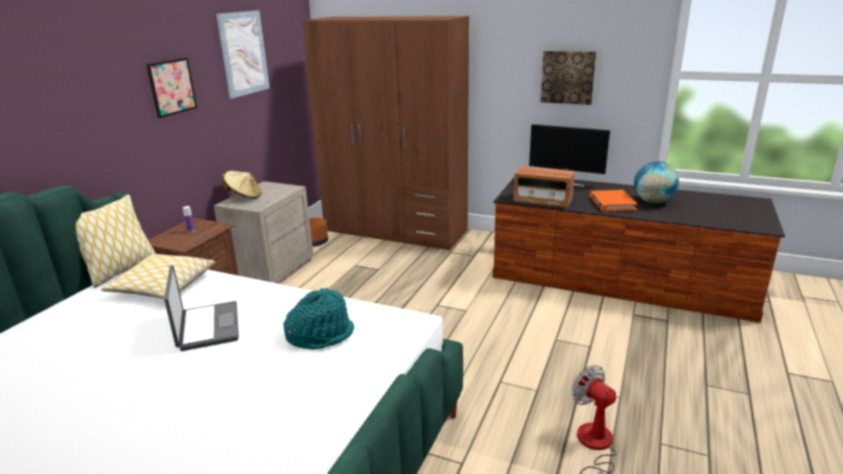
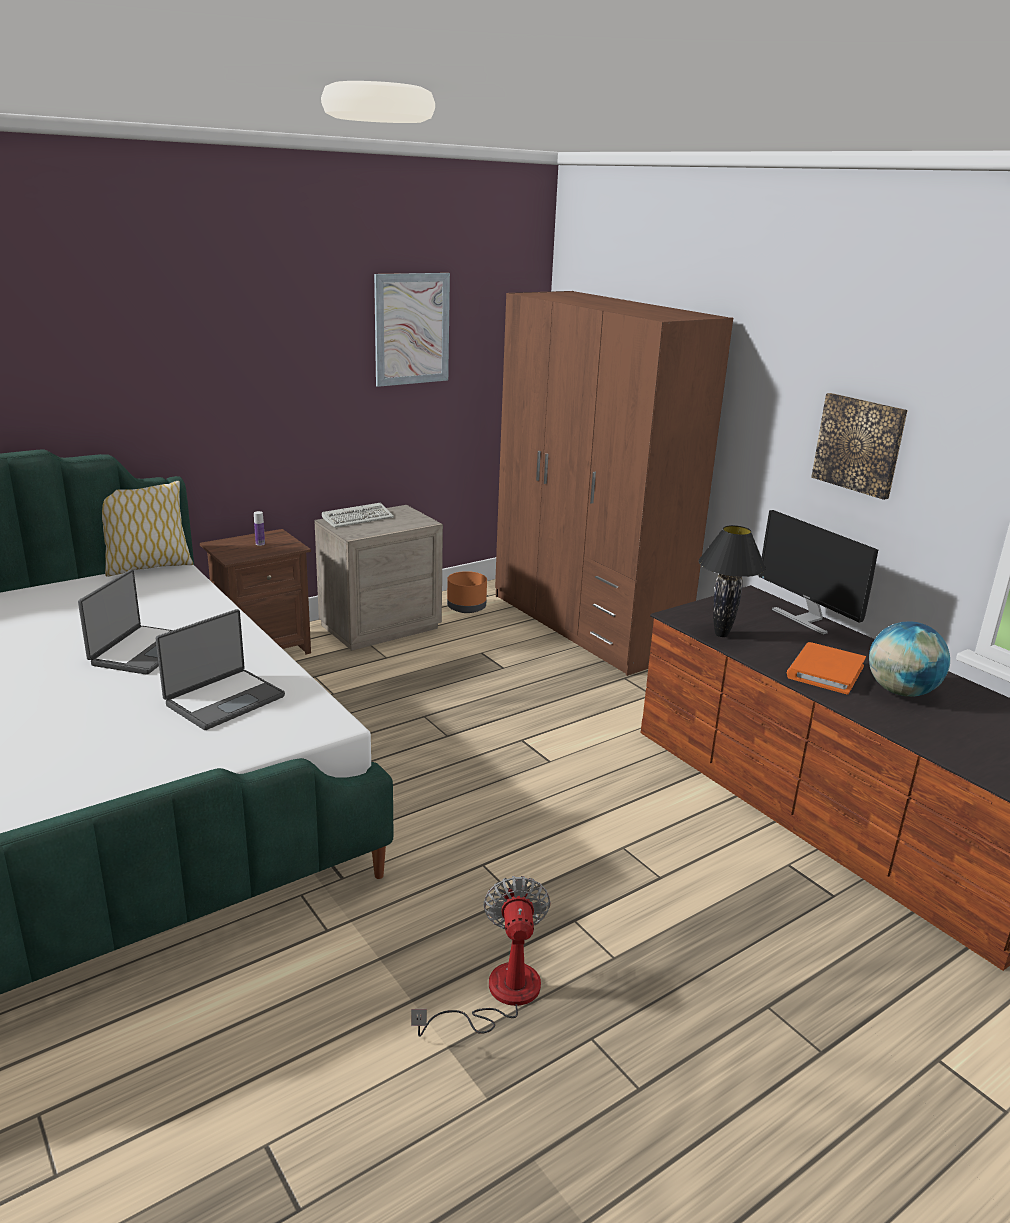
camera: 30 degrees right, 0 degrees up
(163, 286) = (160, 595): pillow -> none
(172, 87) = (285, 361): picture -> none
(244, 196) = (359, 518): beige hat -> keyboard
(320, 335) = (224, 700): turquoise hat -> laptop
(542, 200) = (722, 634): radio -> black table lamp

